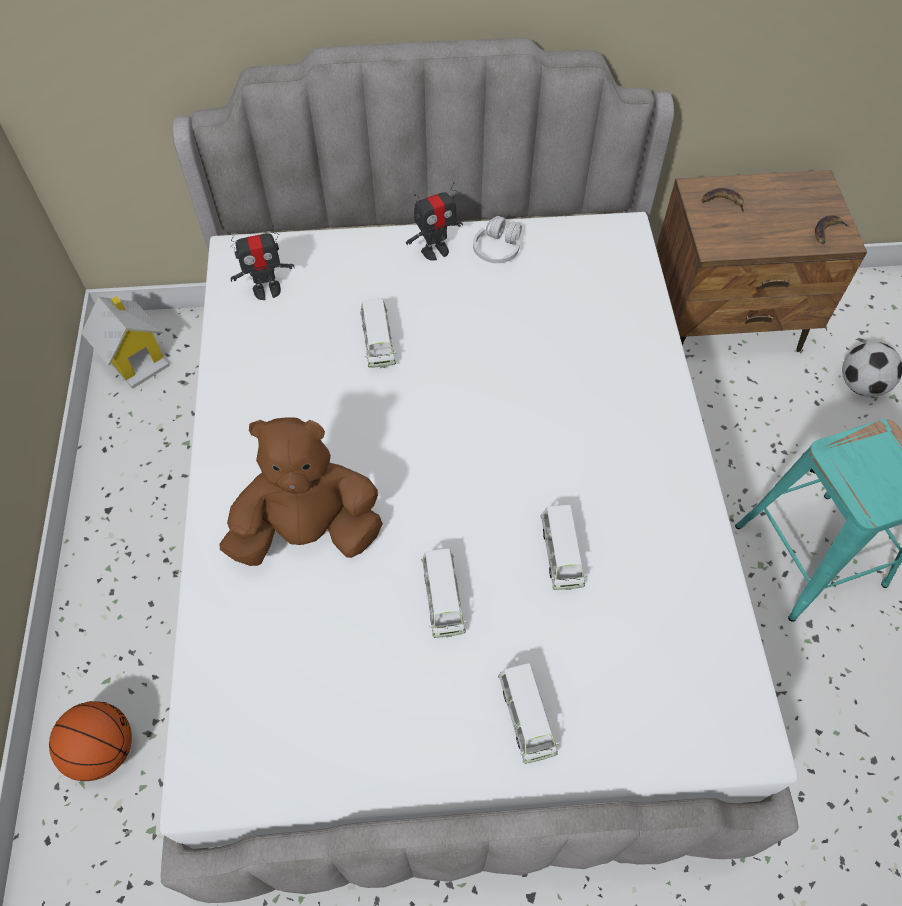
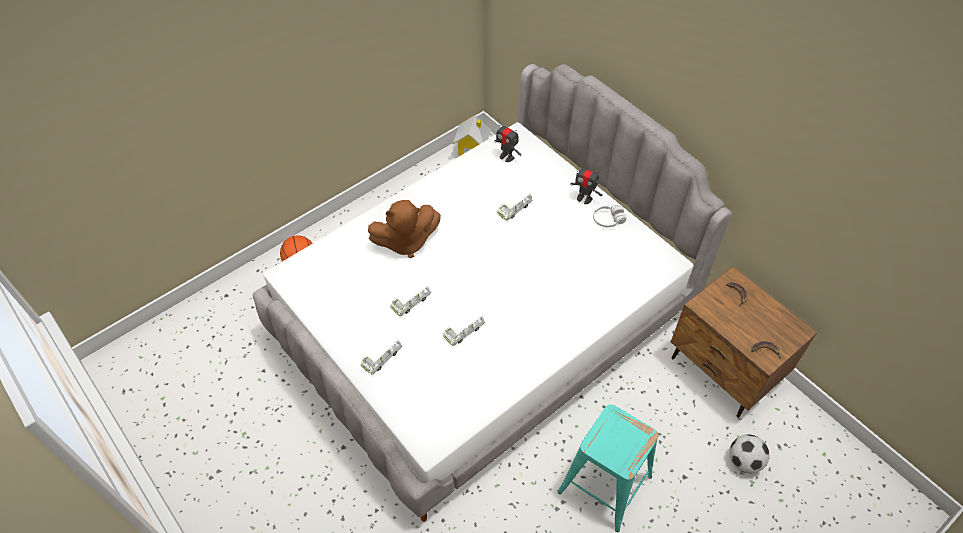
camera: 55 degrees right, 5 degrees down
(309, 531) = (406, 242): brown plush toy -> brown plush toy turned 120 degrees clockwise

